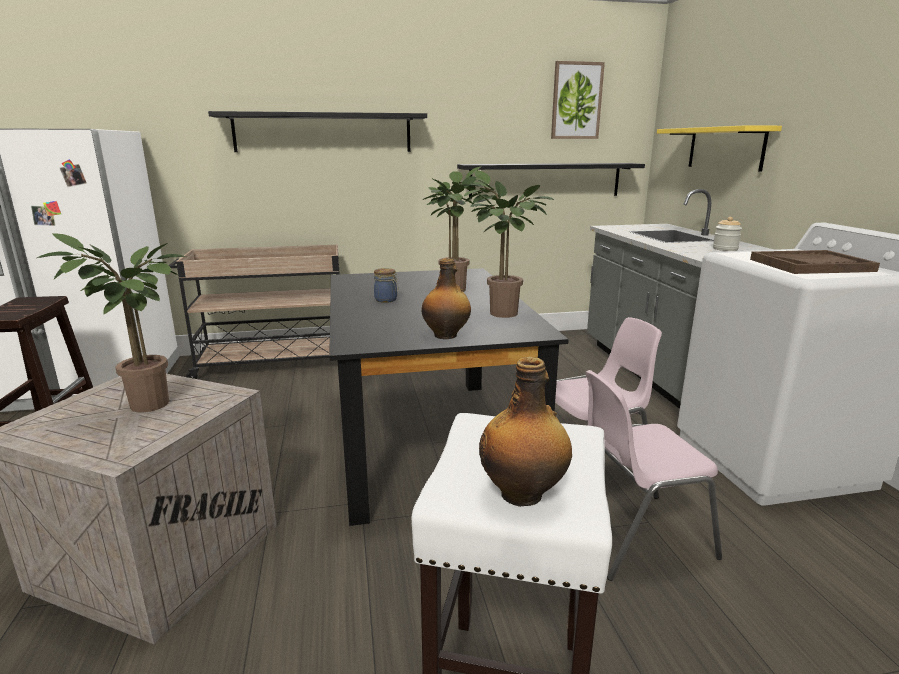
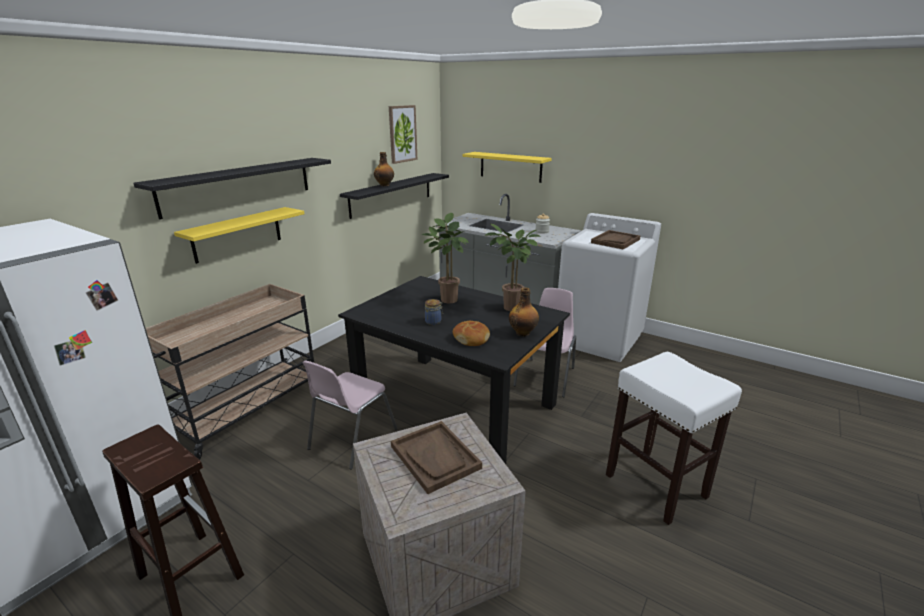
camera: 45 degrees left, 5 degrees up
(145, 407) = (435, 457): potted plant -> brown tray
(315, 184) = (237, 234): none -> yellow shelf
(379, 321) = (471, 338): none -> bread
(523, 494) = (705, 387): bottle -> bottle (385, 185)
(633, 535) = (603, 400): pink chair -> pink chair (351, 439)

